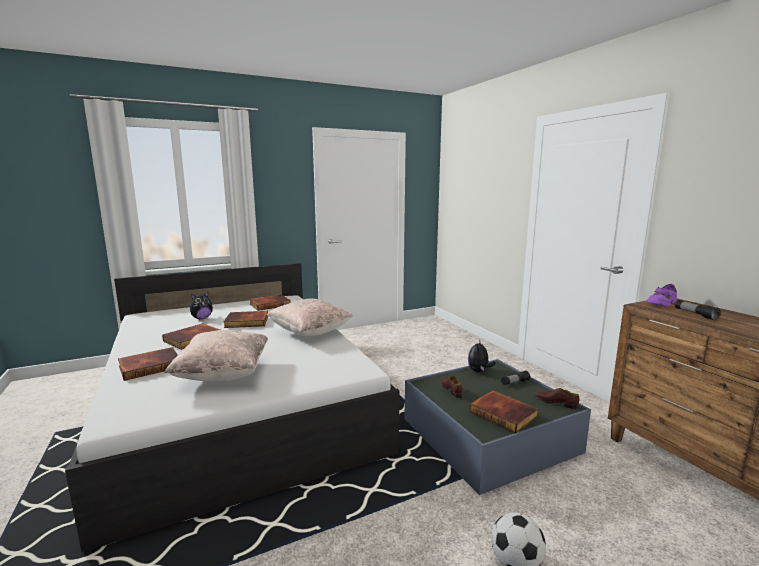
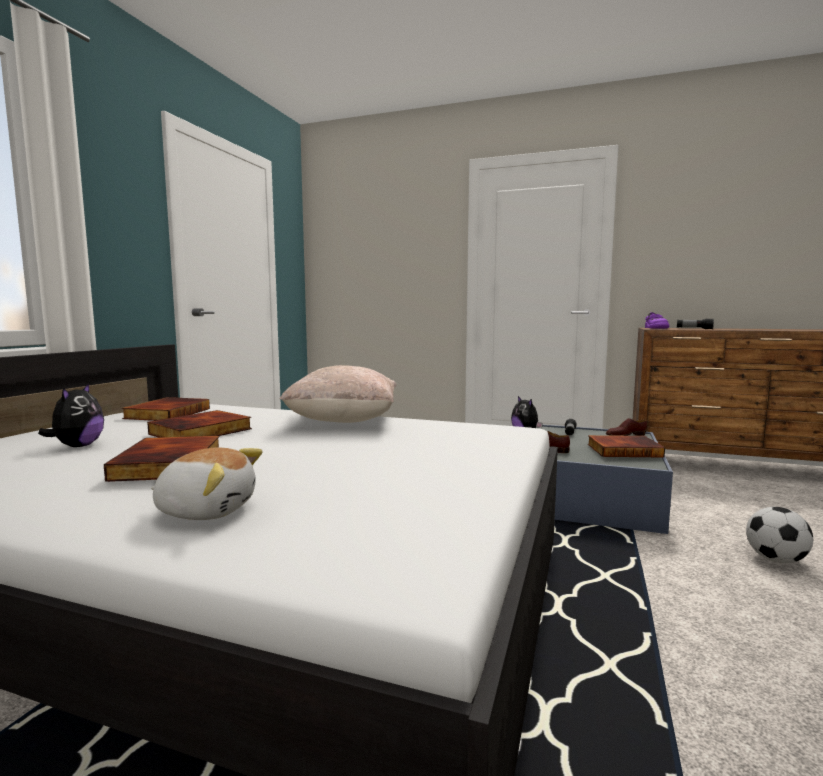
camera: 45 degrees left, 5 degrees down
(150, 366) = (207, 510): book -> plush toy
(223, 374) = (385, 476): beige pillow -> none

